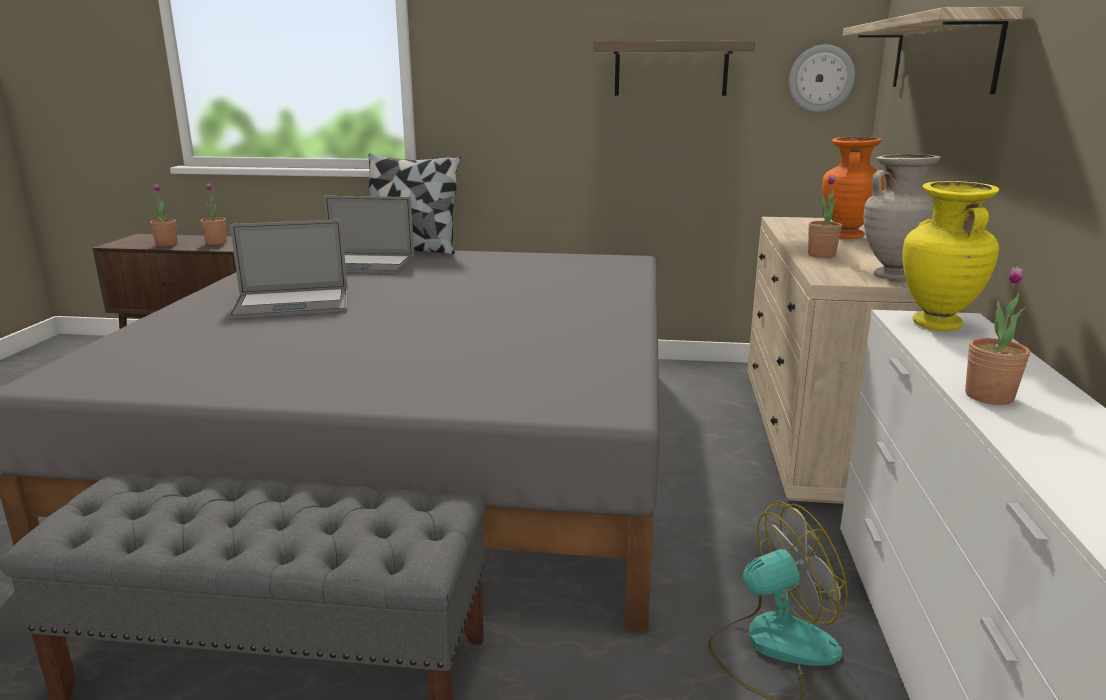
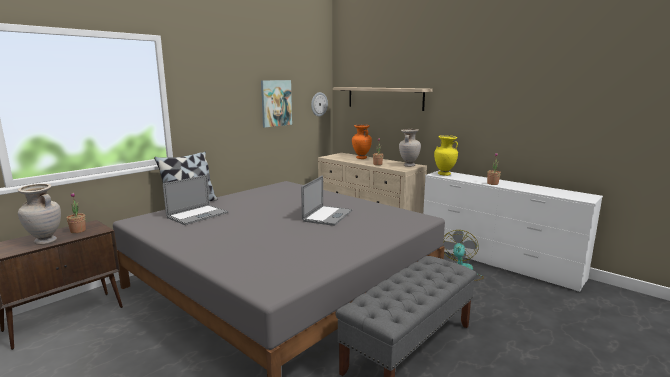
camera: 55 degrees left, 5 degrees down
(166, 244) = (45, 242): potted plant -> beige vase
(292, 304) = (238, 235): laptop -> laptop (327, 216)
(671, 69) = (276, 103): shelf -> picture

